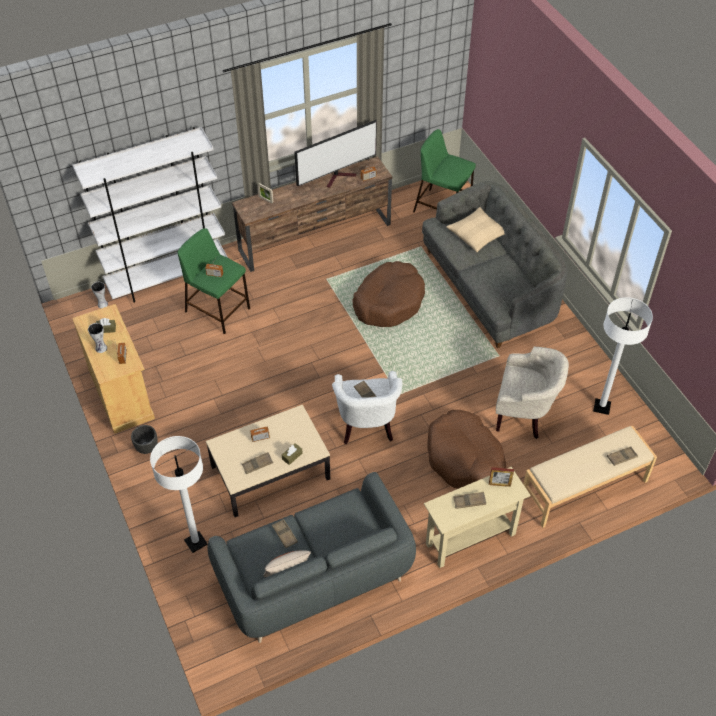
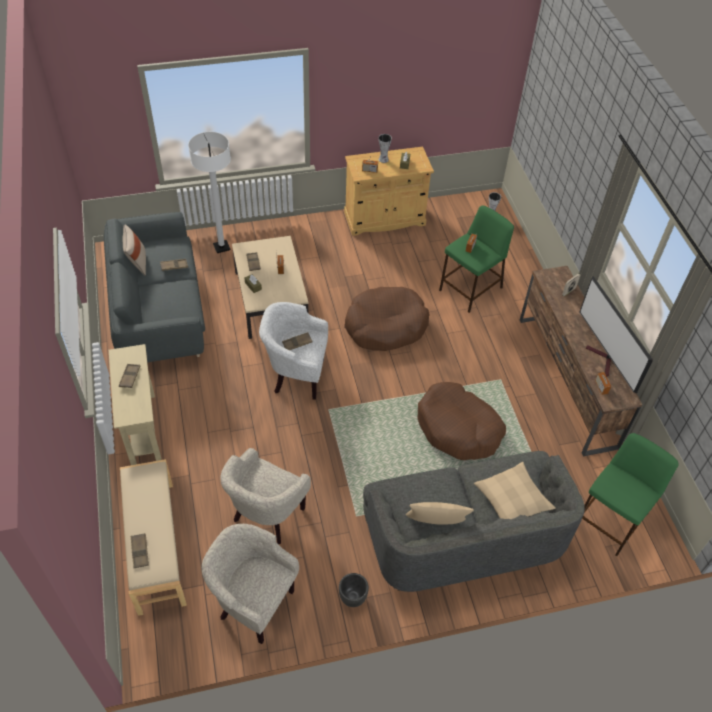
camera: 100 degrees right, 0 degrees up
(147, 448) = (323, 229): black planter -> black planter (352, 598)
(168, 278) = (519, 259): white bookcase -> none
(464, 458) = (233, 447): brown dog bed -> brown dog bed (385, 326)
(499, 484) = (137, 405): picture frame -> none
(517, 274) = (435, 525): none -> beige pillow
(601, 407) = (253, 603): white floor lamp -> beige armchair

